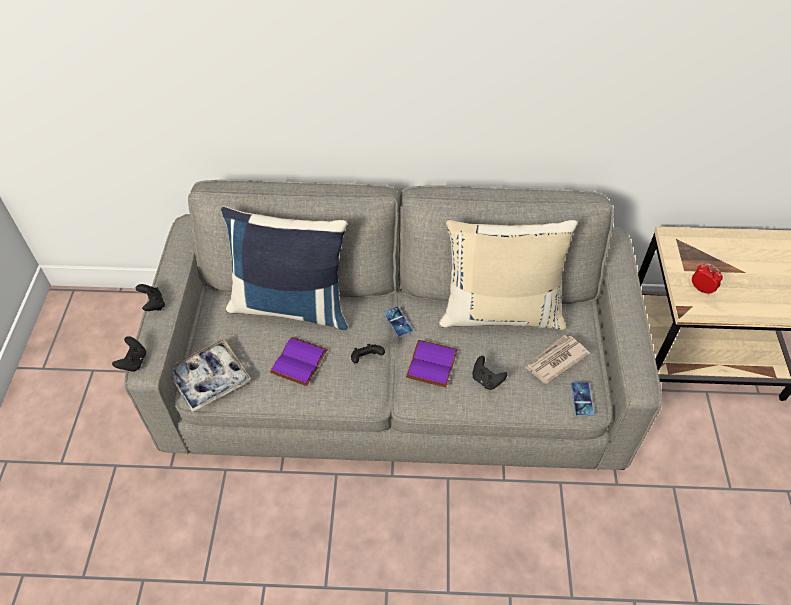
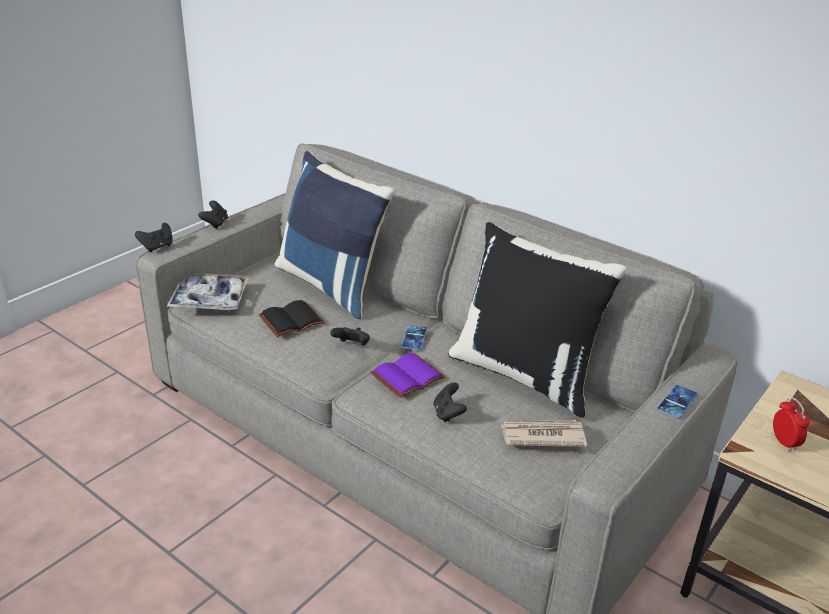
camera: 35 degrees right, 20 degrees down
(300, 363) = (291, 321): purple book -> black book
(500, 312) = (525, 374): beige pillow -> black pillow
(582, 399) = (538, 482): phone -> phone (677, 401)

